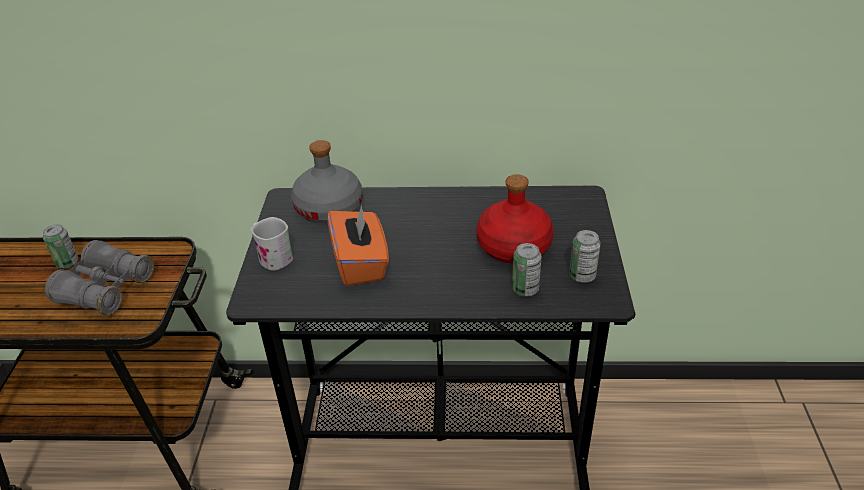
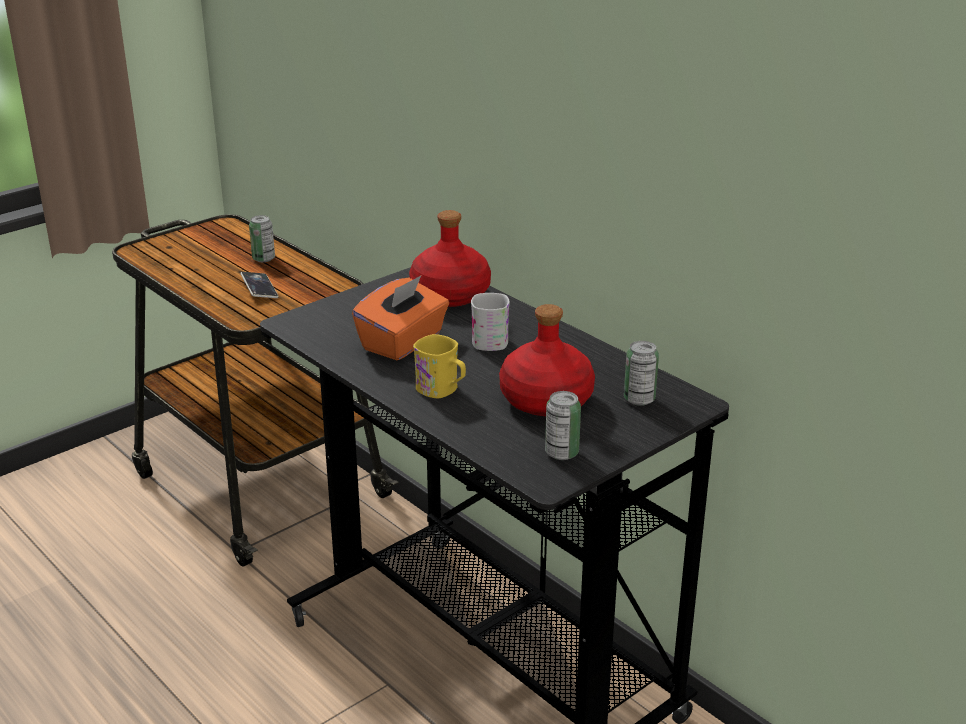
camera: 45 degrees right, 10 degrees down
(106, 289) = (259, 288): grey binoculars -> phone
(272, 257) = (351, 304): white mug -> white mug (490, 339)
(329, 208) = (451, 295): grey bottle -> red bottle
(447, 282) = (442, 391): none -> yellow mug
(525, 289) = (493, 432): can -> can (639, 399)

